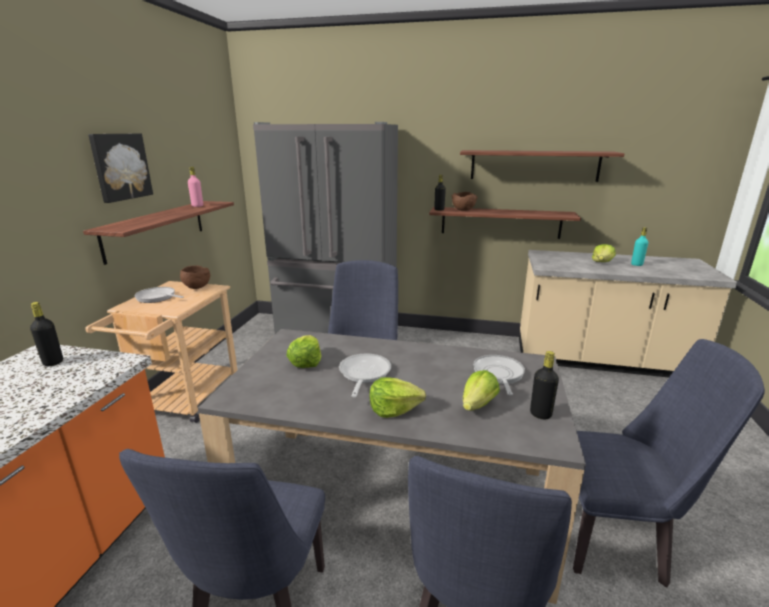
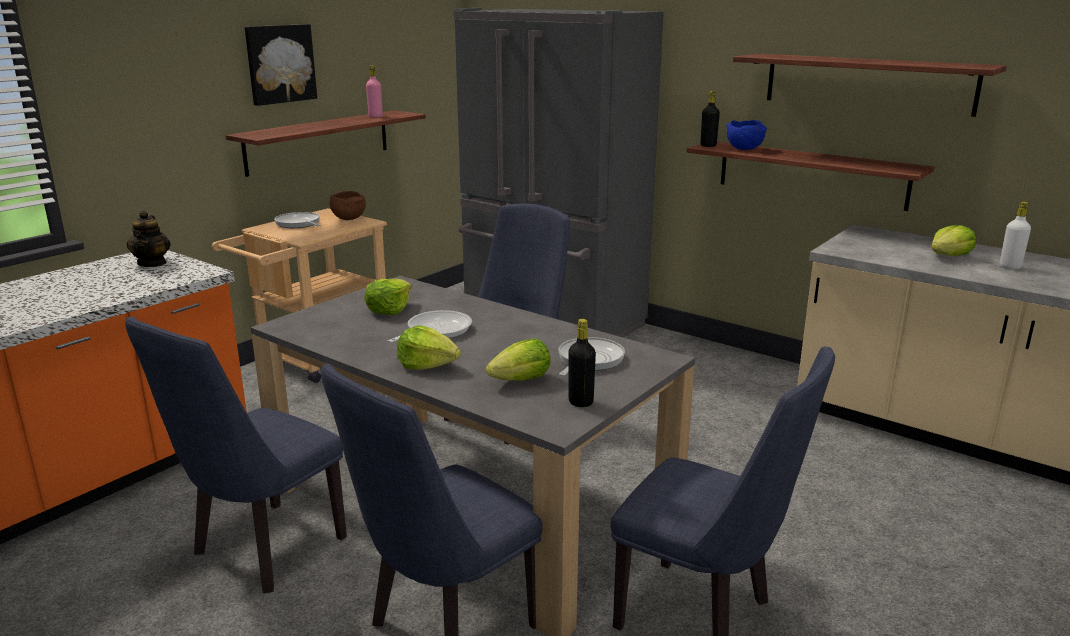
camera: 25 degrees right, 0 degrees up
(53, 362) = (152, 263): black bottle -> teapot
(463, 210) = (745, 149): brown bowl -> blue bowl
(636, 264) = (1010, 267): turquoise bottle -> white bottle

